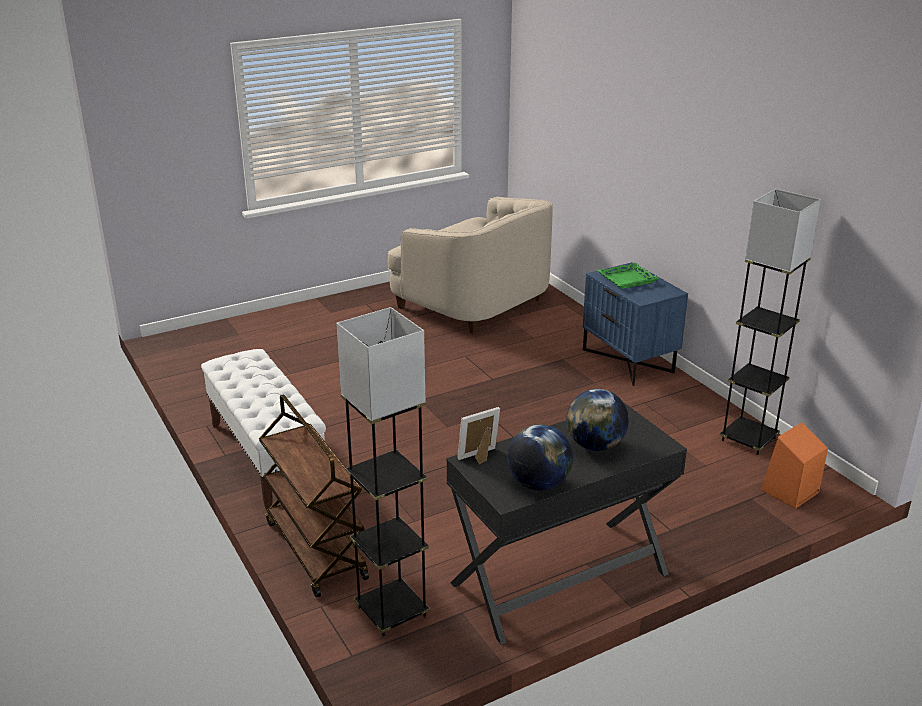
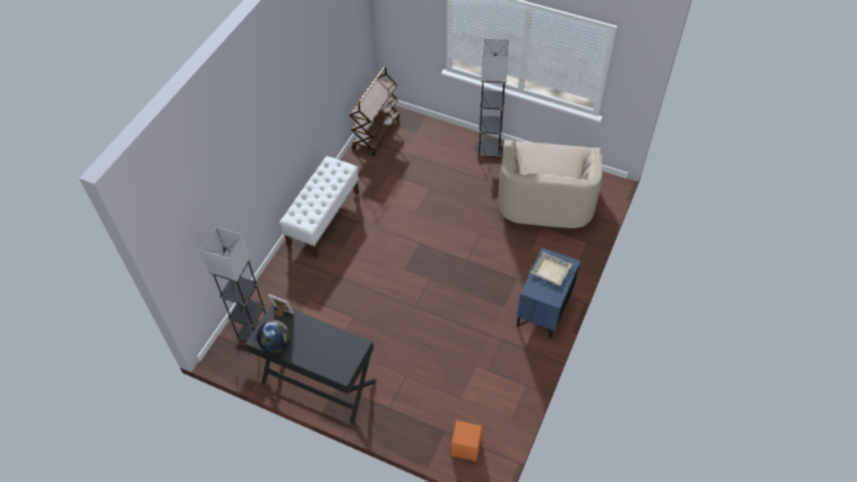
camera: 55 degrees right, 25 degrees up
(315, 549) = (273, 282): brown cart -> brown cart (376, 132)
(595, 445) = (322, 349): globe -> none
(627, 280) = (551, 271): green tray -> beige tray
(748, 439) = (504, 407): grey floor lamp -> grey floor lamp (489, 150)

